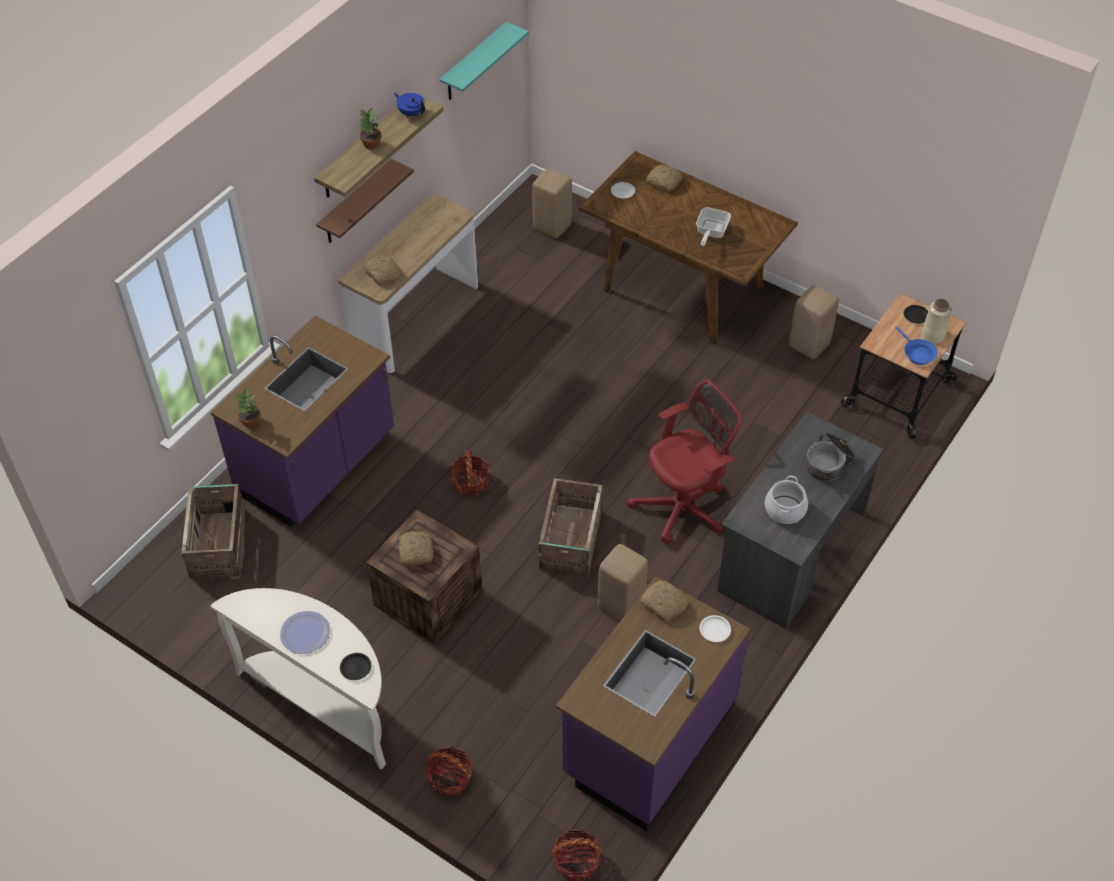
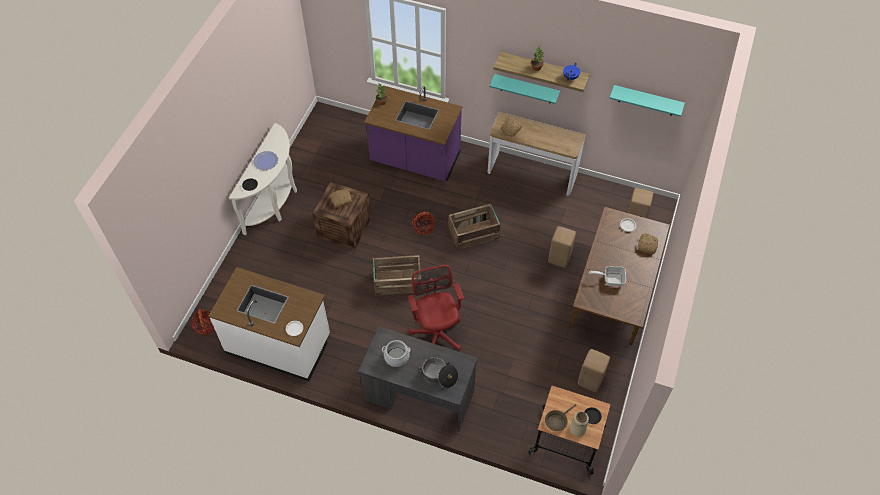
camera: 75 degrees right, 5 degrees up
(219, 543) = (356, 135): crate -> crate (474, 234)
(355, 203) = (526, 89): brown shelf -> turquoise shelf
(449, 778) = (242, 262): basket -> none
(620, 605) = (360, 314): beige stool -> beige stool (559, 258)
(648, 739) = (279, 344): purple counter -> white counter
(664, 604) = (306, 302): bread -> none
(684, 506) = (436, 332): red office chair -> red office chair turned 150 degrees counterclockwise
(917, 353) = (557, 421): blue frying pan -> brown frying pan

